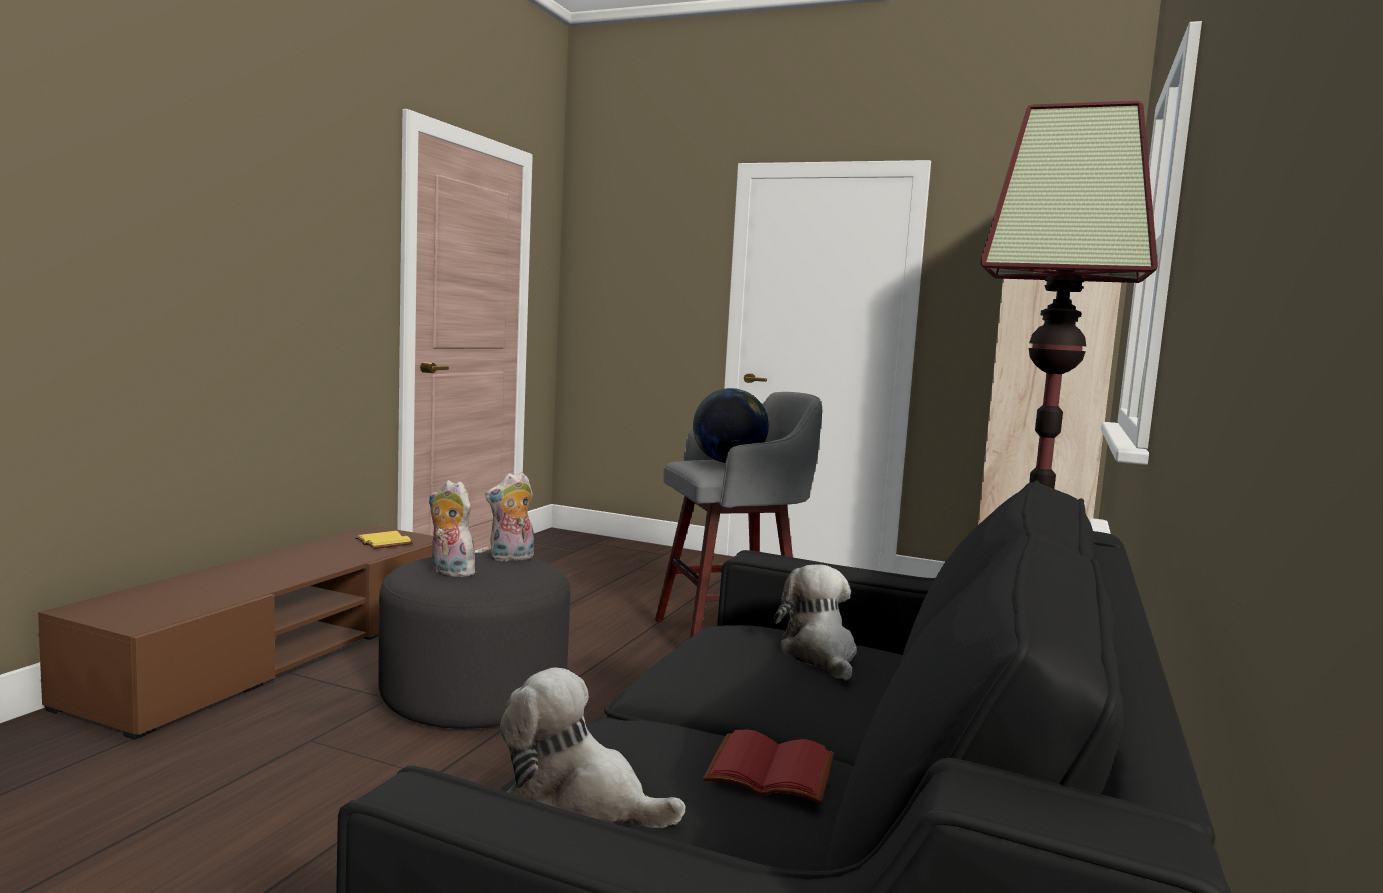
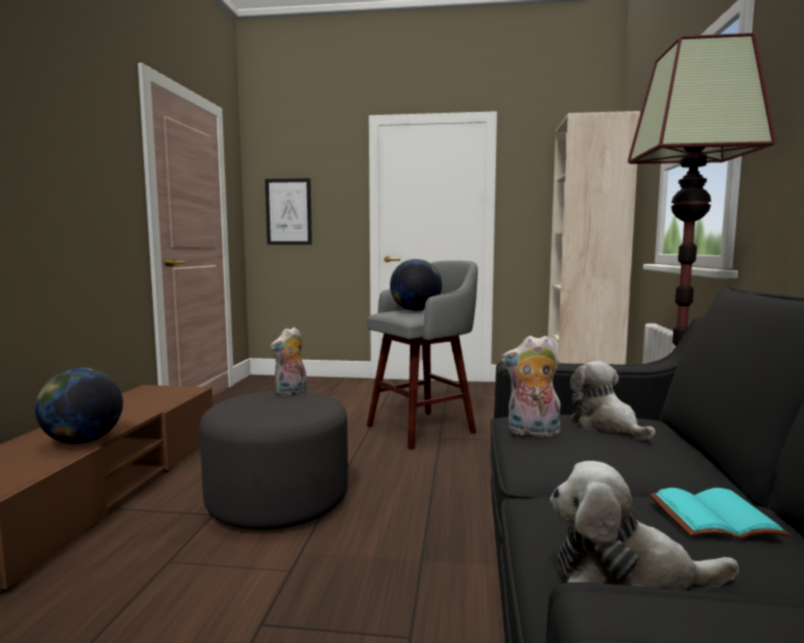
camera: 15 degrees left, 0 degrees up
(257, 585) = (82, 441): none -> globe
(385, 542) = (164, 395): yellow book -> none
(449, 572) = (255, 408): plush toy -> plush toy (532, 432)
(618, 299) = (288, 212): none -> picture
(773, 770) = (714, 516): red book -> turquoise book

